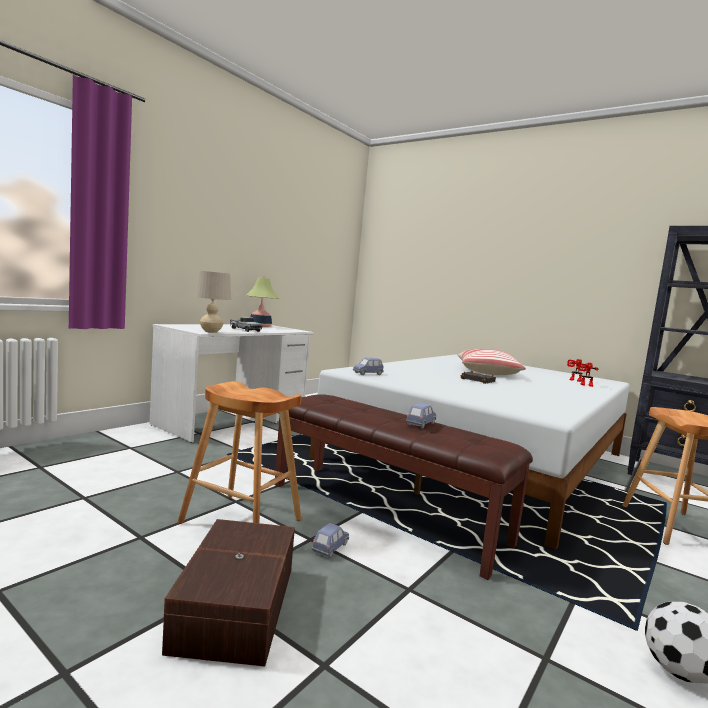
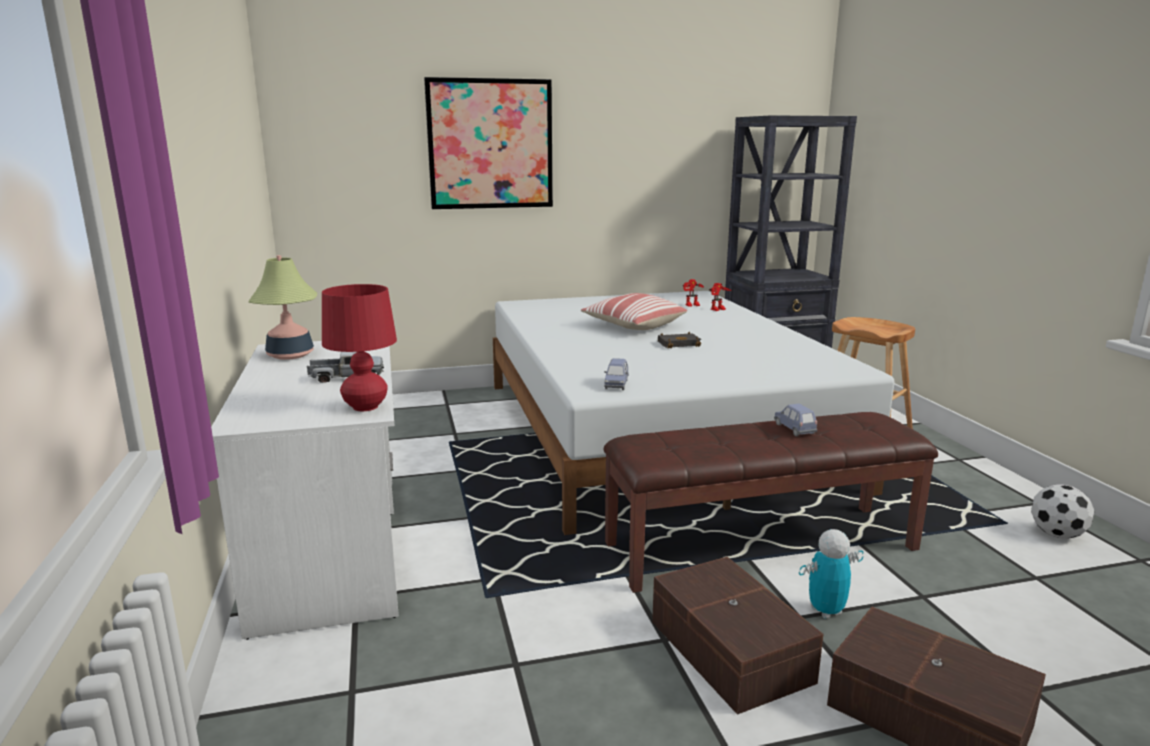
camera: 50 degrees left, 10 degrees up
(211, 331) = (365, 407): beige table lamp -> red table lamp
(241, 521) = (728, 652): brown stool -> brown storage box
(330, 548) = (826, 611): blue toy car -> toy robot
(470, 253) = (490, 144): none -> picture

